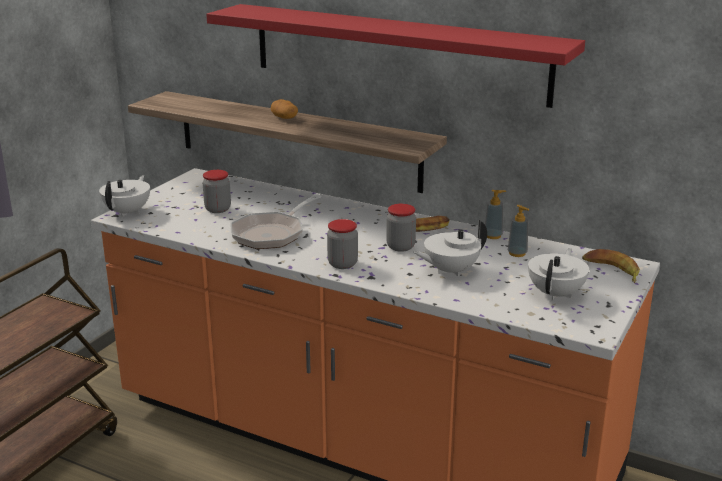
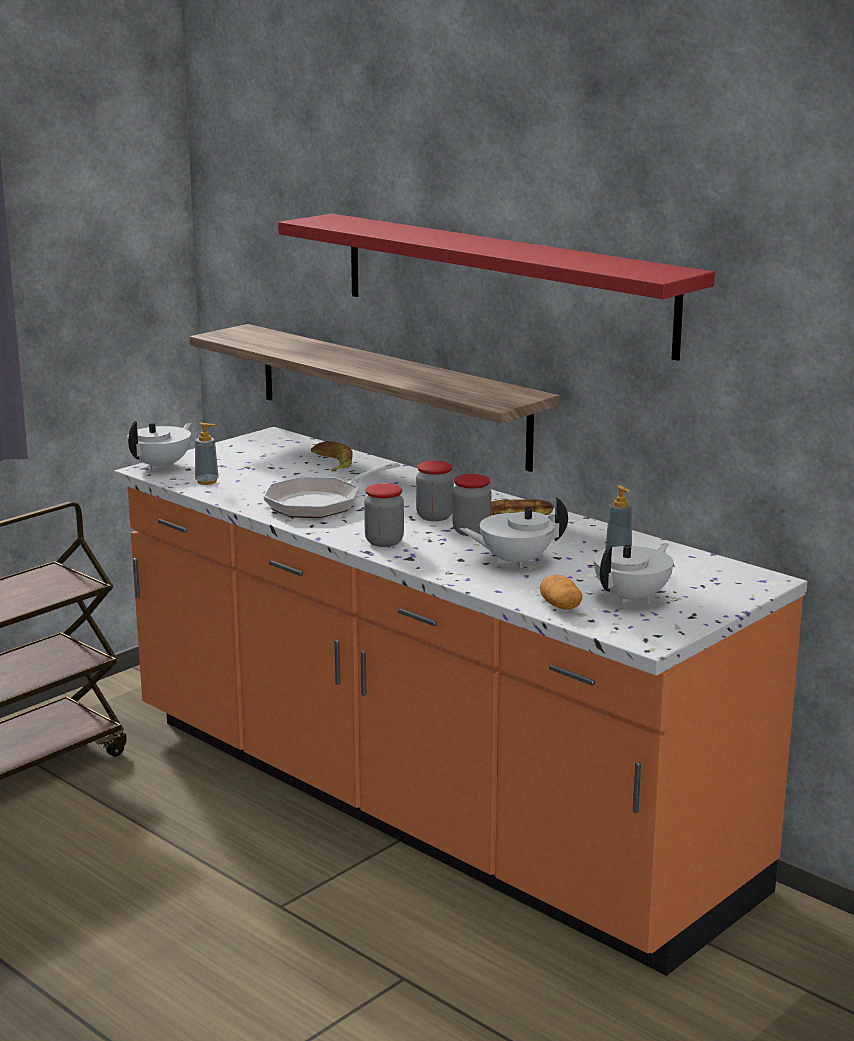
camera: 15 degrees right, 5 degrees down
(218, 209) = (271, 472): jar -> jar (434, 516)
(284, 118) = (368, 361): potato -> potato (560, 606)
(493, 236) = (602, 531): soap dispenser -> soap dispenser (207, 482)
(611, 271) = (730, 582): banana -> banana (330, 463)

